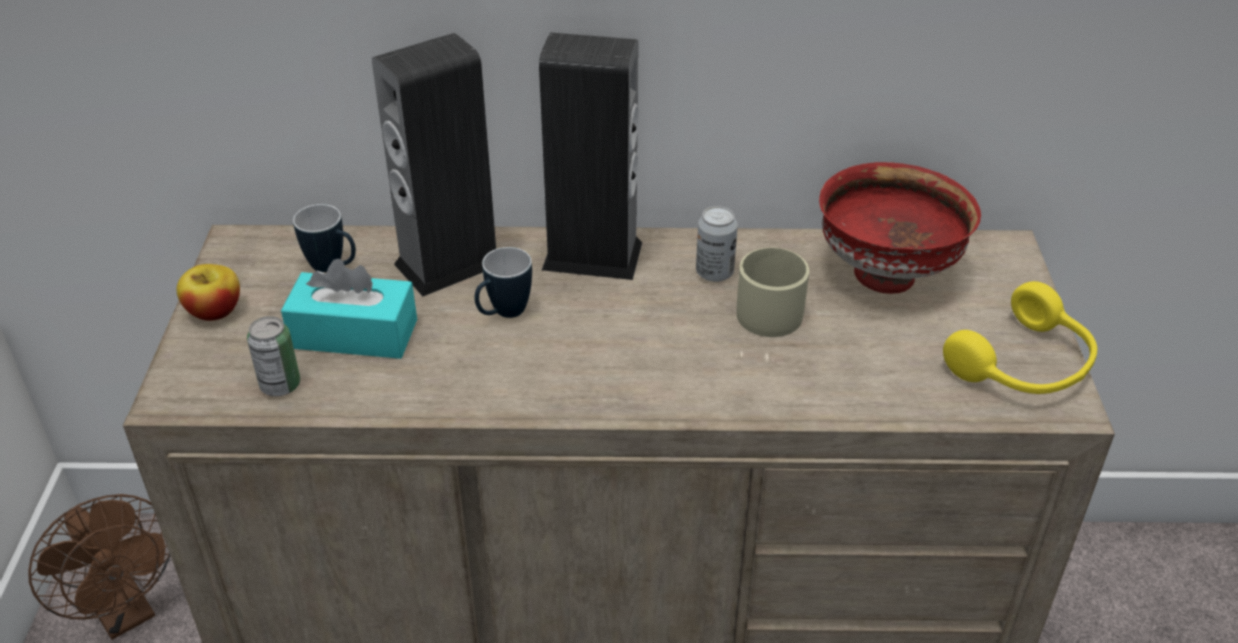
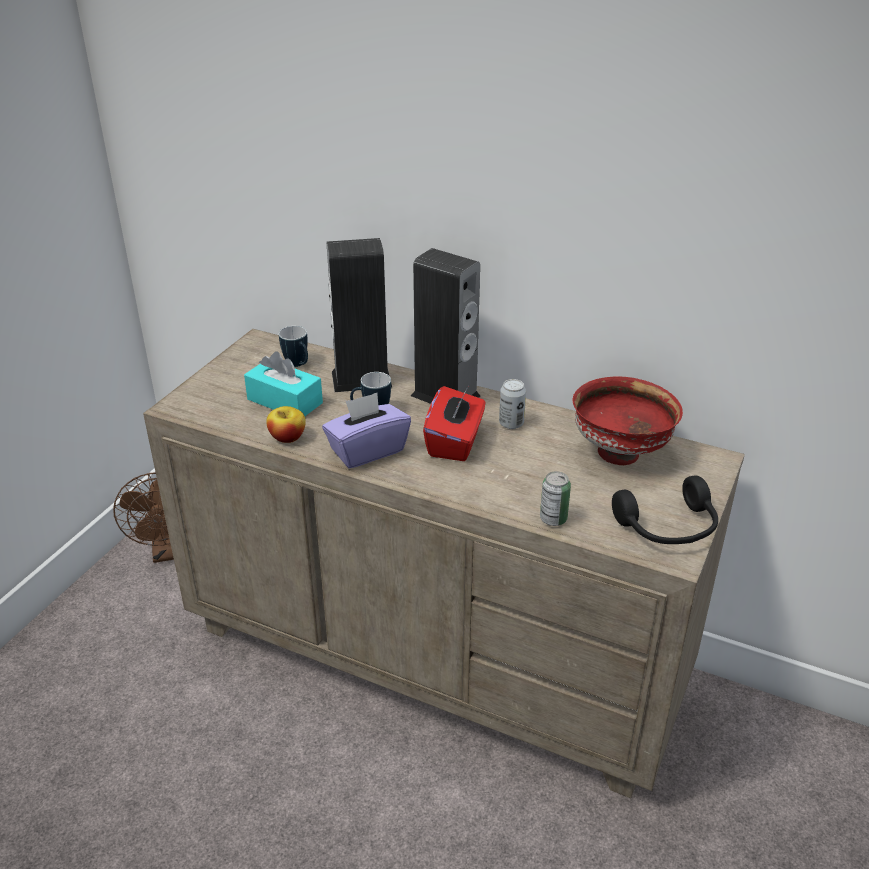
camera: 25 degrees right, 5 degrees down
(214, 311) = (223, 371): apple -> apple (287, 437)
(280, 385) = (230, 416): can -> can (553, 519)
(541, 378) = (367, 450): none -> purple tissue box
(659, 325) = (455, 442): none -> red tissue box
(770, 309) = (529, 452): beige mug -> none
(1025, 366) = (668, 528): yellow headphones -> black headphones

